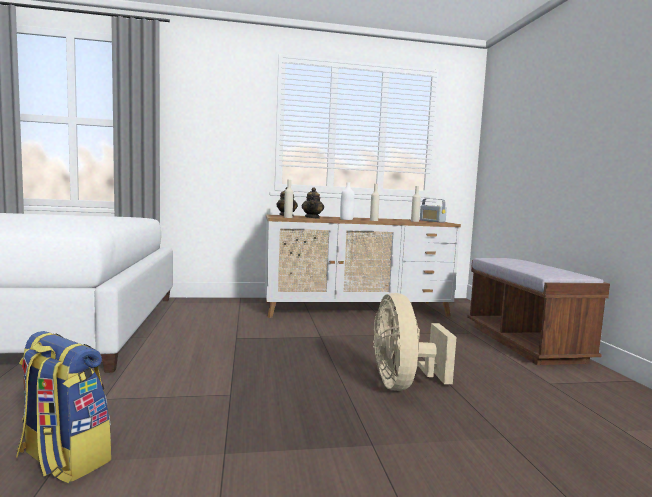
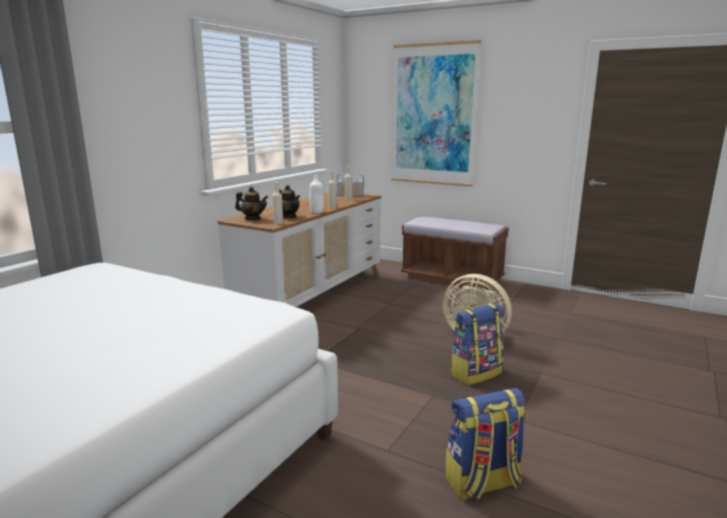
camera: 50 degrees left, 10 degrees up
(309, 403) = (475, 373): none -> backpack
(545, 133) = (433, 115): none -> picture

